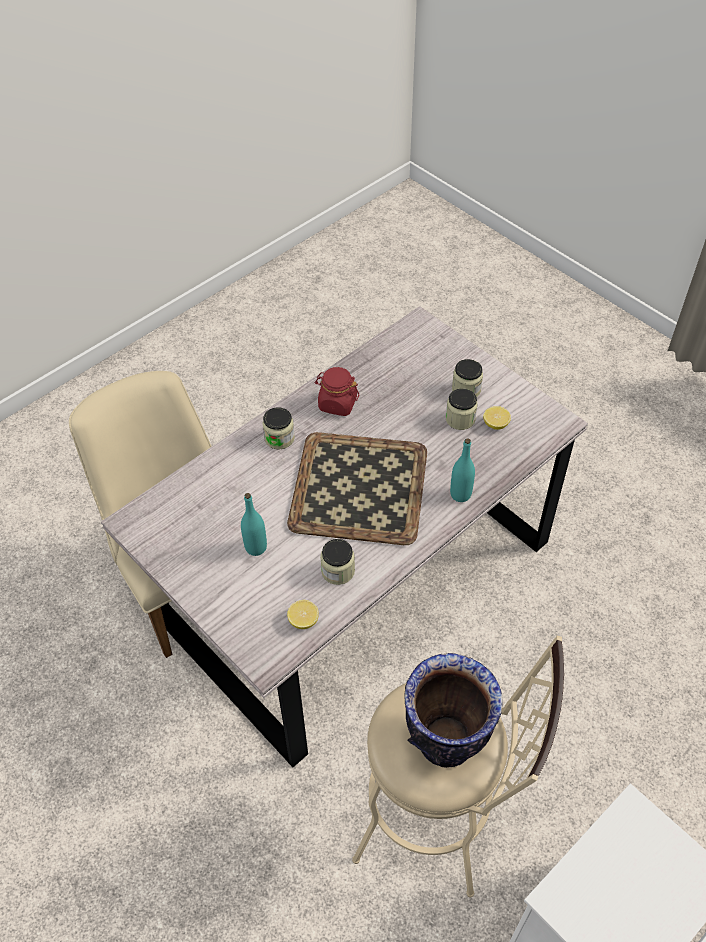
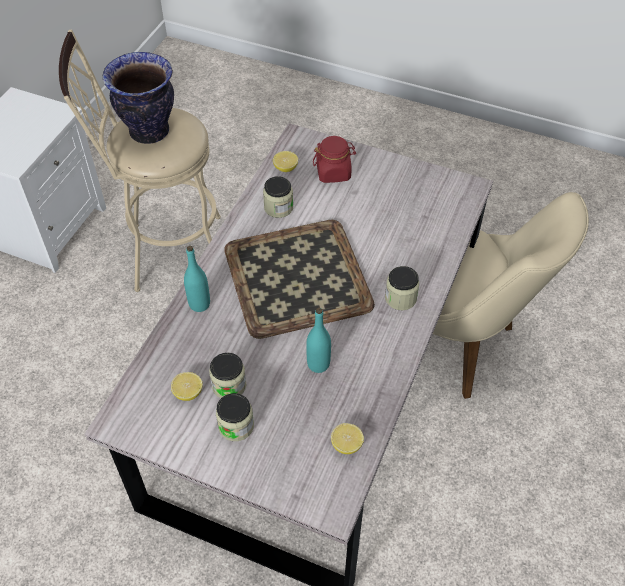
camera: 155 degrees right, 0 degrees up
(256, 547) = (355, 202): turquoise bottle -> turquoise bottle (318, 364)
(337, 403) = (367, 355): red jar -> red jar (333, 172)
(390, 353) = (346, 445): none -> lemon

